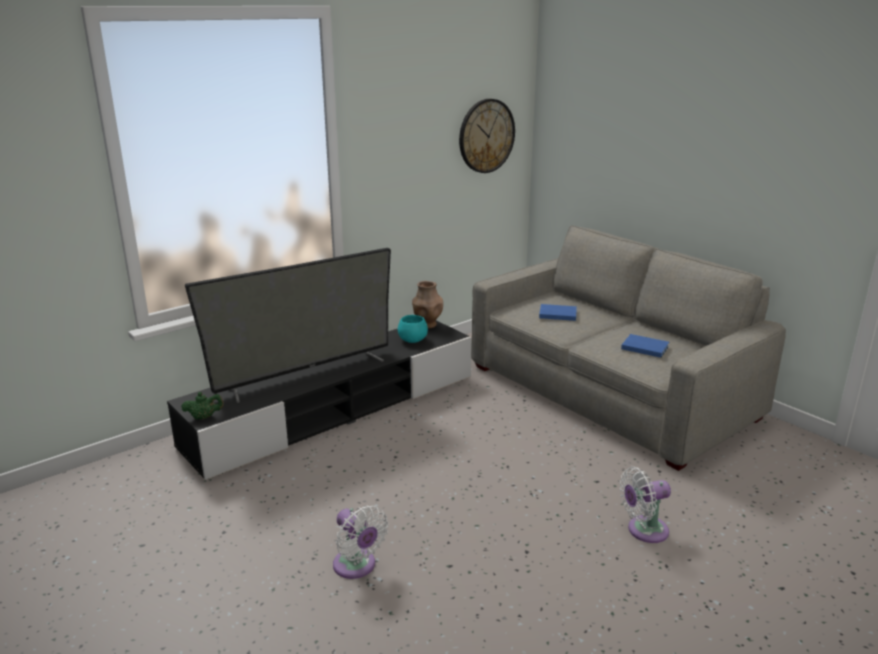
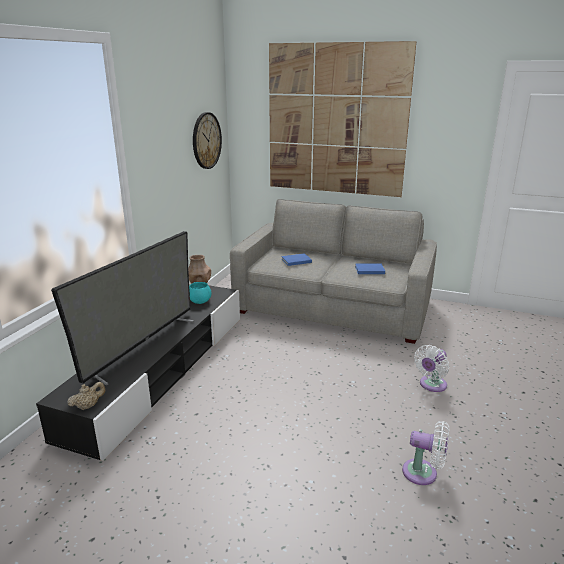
camera: 30 degrees left, 0 degrees up
(204, 417) = (88, 406): green teapot -> beige teapot
(357, 567) = (287, 479): white fan -> white fan (423, 473)
(663, 122) = (336, 120): none -> picture

